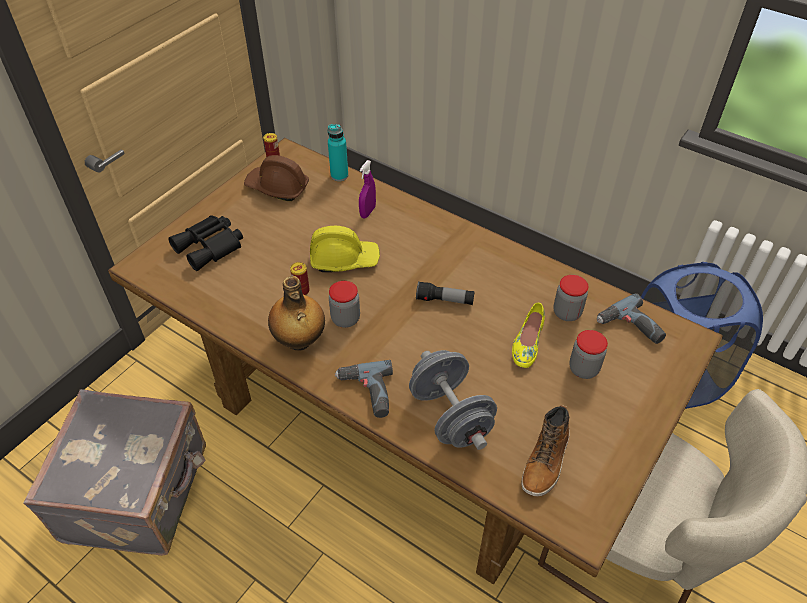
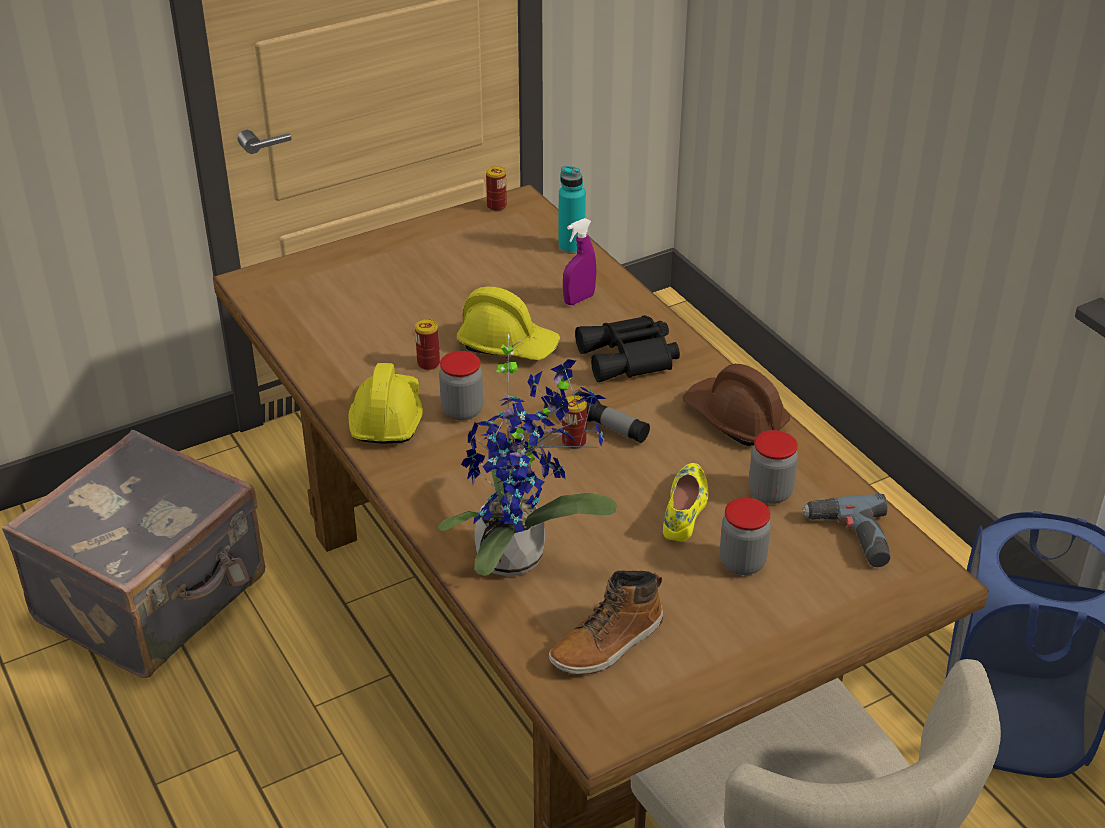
camera: 25 degrees right, 10 degrees down
(211, 247) = (349, 285): black binoculars -> black binoculars (630, 358)
(277, 188) = (479, 240): brown hard hat -> brown hard hat (734, 419)
(299, 341) = (387, 417): bottle -> yellow hard hat
(366, 393) = (430, 498): power drill -> none
(430, 318) = (574, 442): none -> can
(450, 416) = (520, 555): grey dumbbell -> potted plant
(527, 342) = (685, 509): yellow shoe -> yellow shoe turned 150 degrees clockwise

